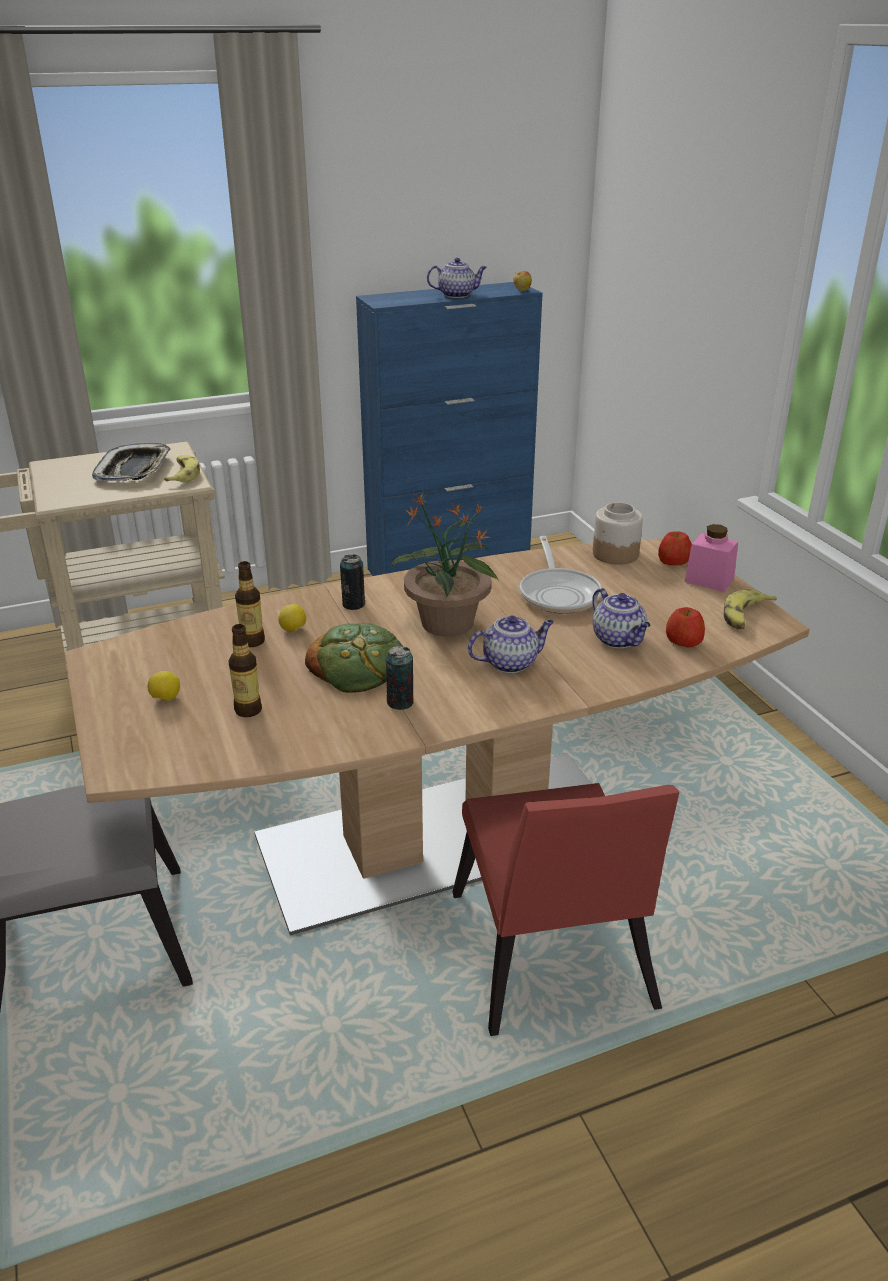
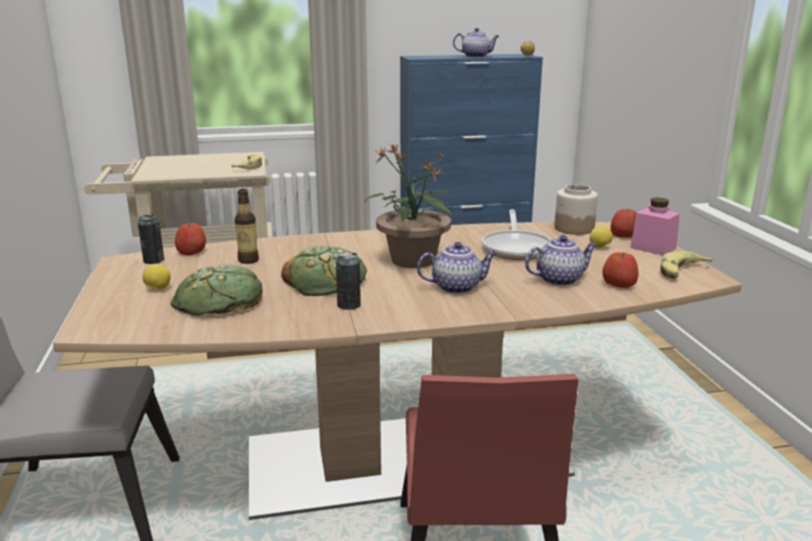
camera: 10 degrees right, 10 degrees down
(134, 469) = (215, 163): tray -> none
(175, 632) = (192, 252): none -> apple
(248, 710) = (219, 300): bottle -> bread
(293, 630) = (285, 256): lemon -> lemon (600, 247)
(353, 604) = (341, 244): can -> can (153, 260)
(619, 640) = (559, 279): teapot -> teapot turned 90 degrees counterclockwise

